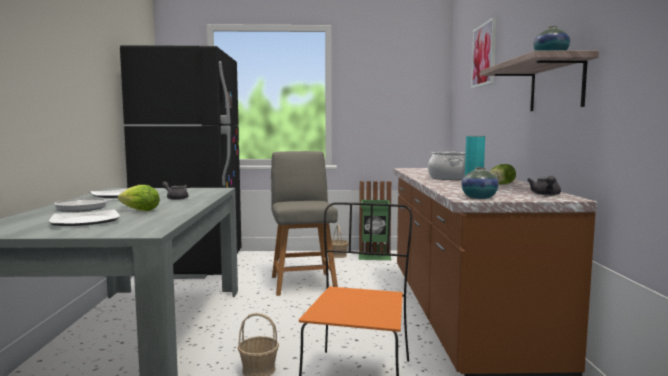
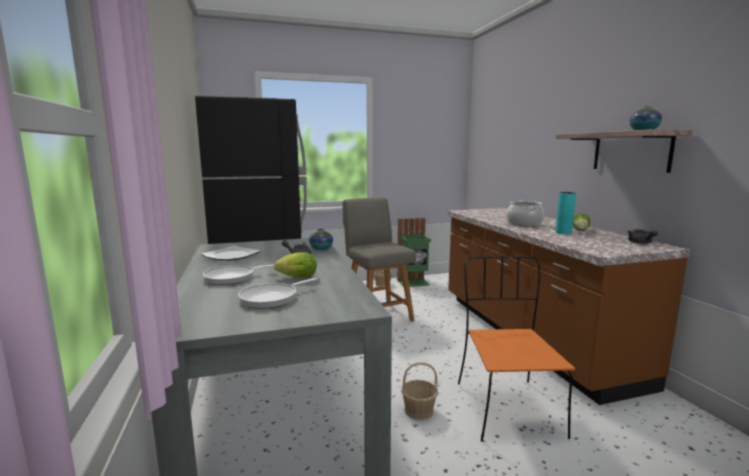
camera: 15 degrees left, 5 degrees up
(86, 221) = (272, 298): plate -> frying pan
(479, 198) = (607, 250): vase -> vase (321, 249)
(484, 55) = (523, 114): picture -> none

